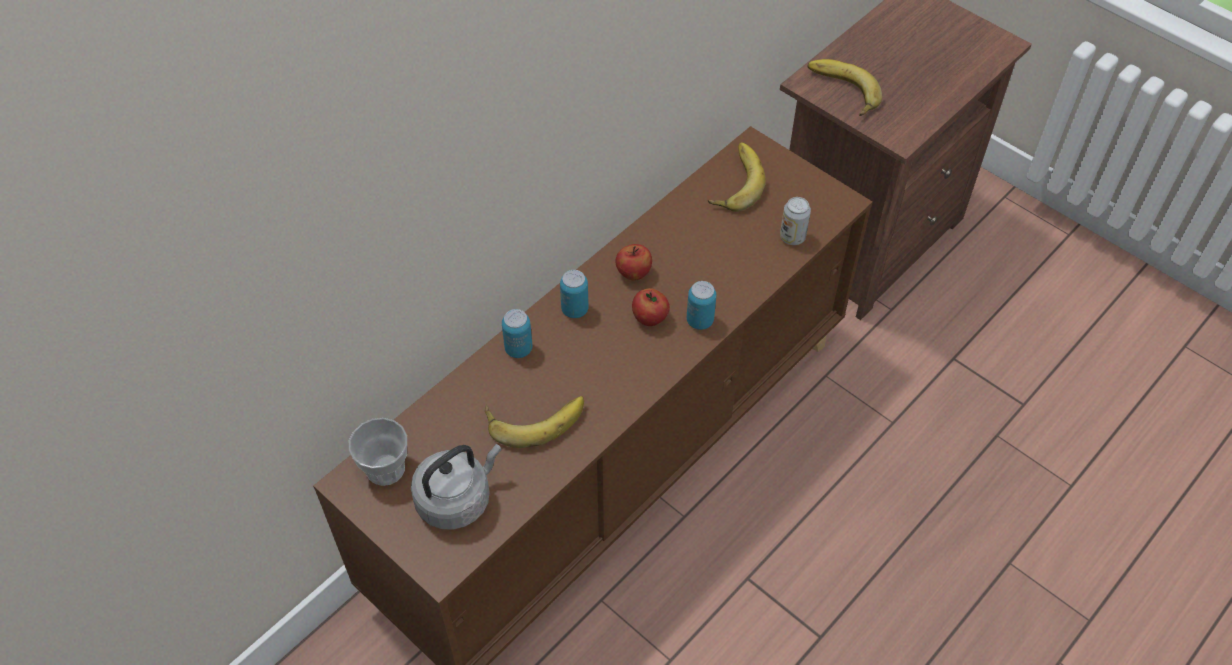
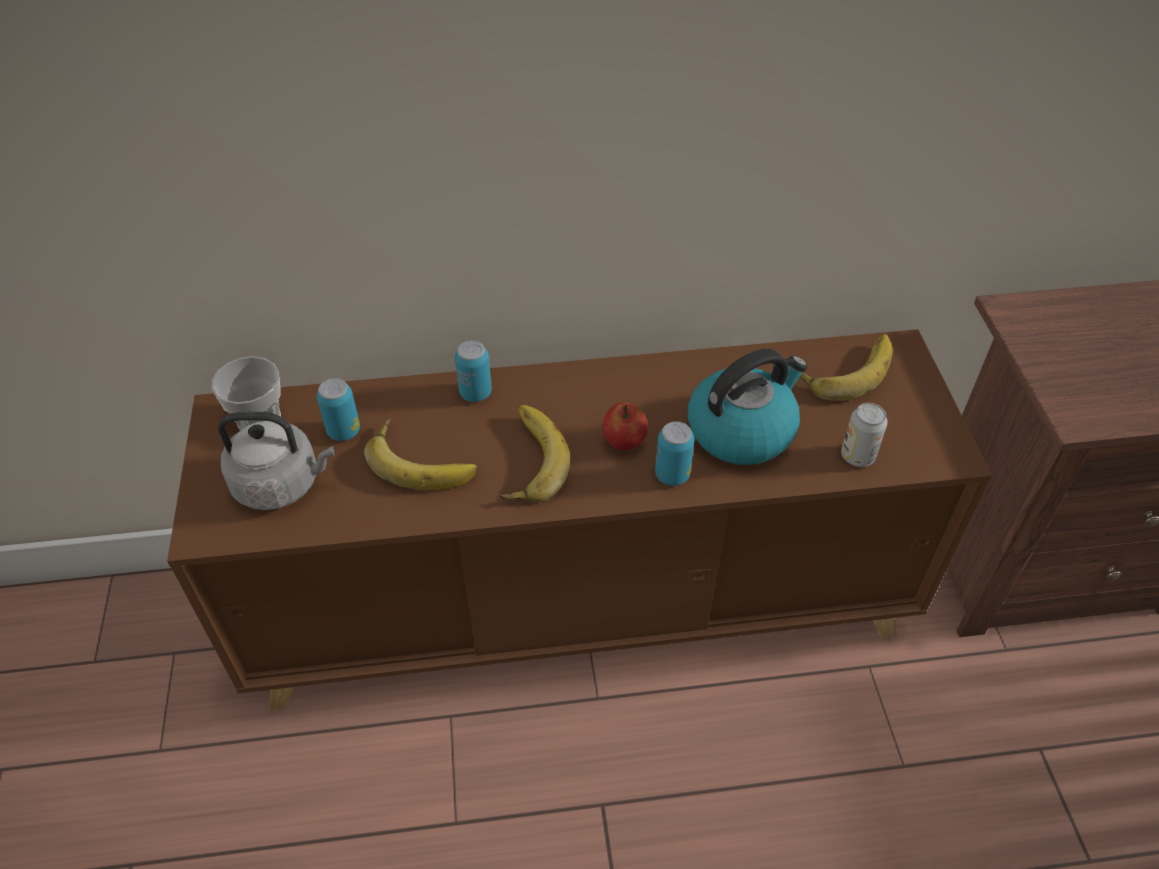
camera: 40 degrees right, 5 degrees down
(575, 309) = (562, 391): can -> can (344, 431)
(633, 273) = (652, 392): apple -> none
(712, 263) = (742, 430): none -> kettle
(841, 91) = (1044, 337): banana -> banana (526, 460)

